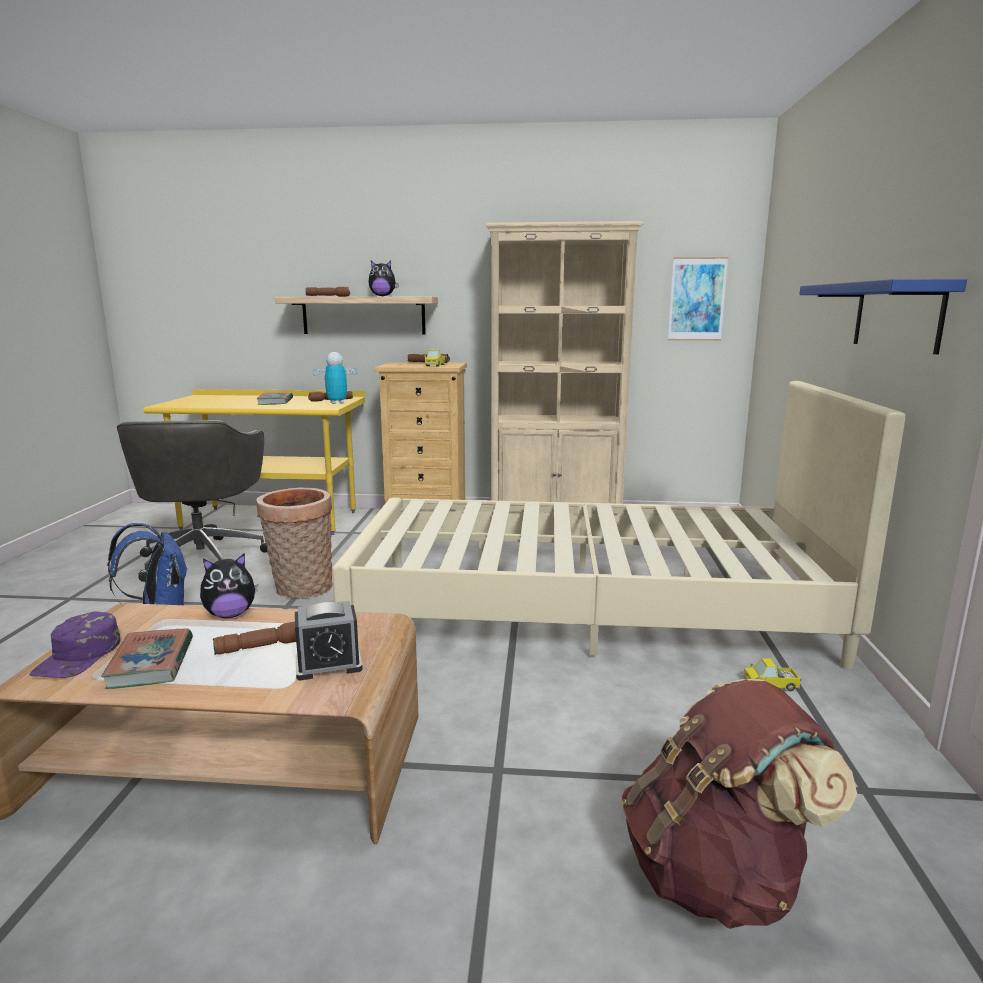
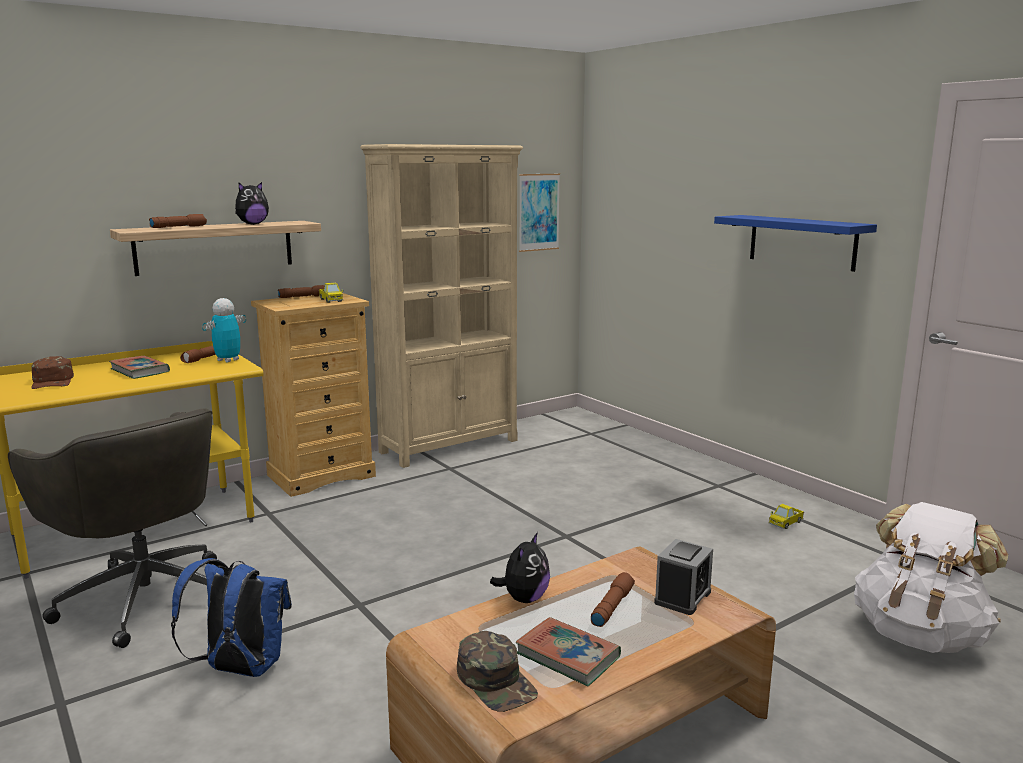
camera: 40 degrees left, 0 degrees up
(79, 656) = (496, 681): purple cap -> green cap
(222, 400) = (53, 381): none -> brown cap
(301, 589) = (340, 585): basket -> none
(587, 607) = (603, 512): beige bed -> none
(717, 875) = (920, 634): brown backpack -> white backpack

